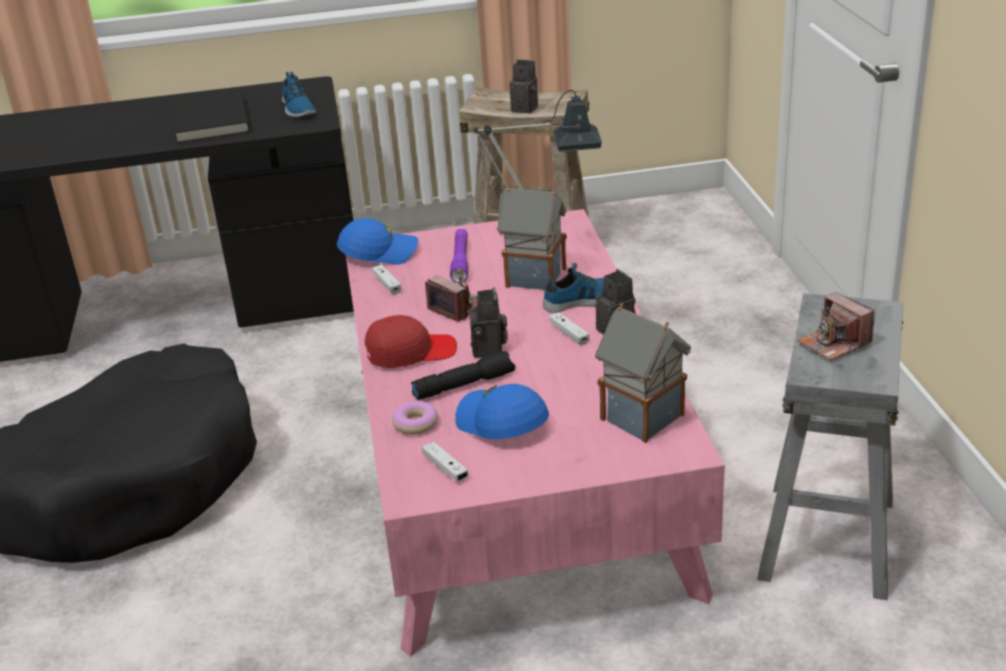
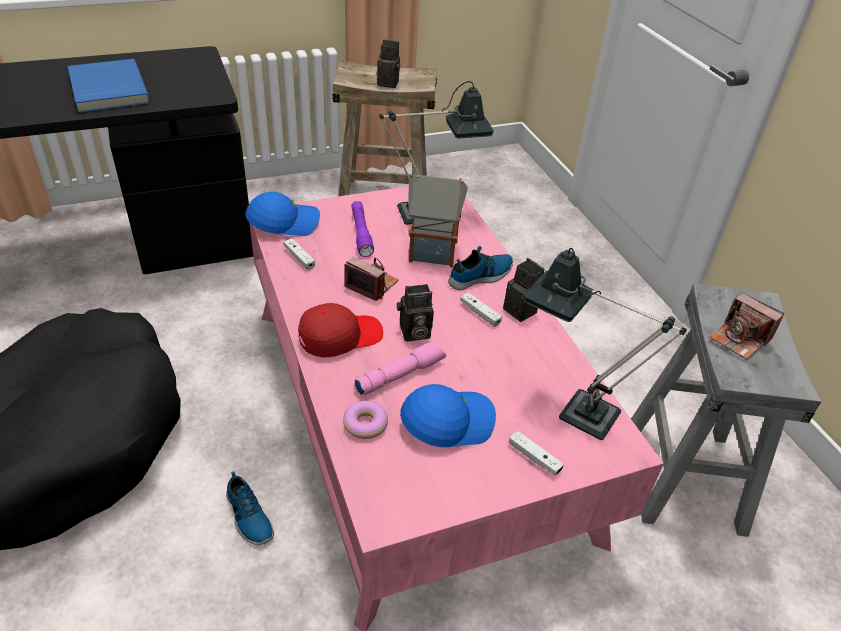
camera: 15 degrees left, 10 degrees up
(209, 121) = (107, 89): black book -> blue book
(297, 109) = (191, 79): shoe -> shoe (248, 516)
(445, 468) = (408, 480): white game controller -> white game controller (534, 458)
(464, 384) = (400, 374): black flashlight -> pink flashlight
(490, 350) = (413, 333): camera -> camera turned 90 degrees clockwise
(501, 424) = (447, 421): blue cap -> blue cap turned 120 degrees clockwise
(644, 418) = (575, 409): toy house -> table lamp

